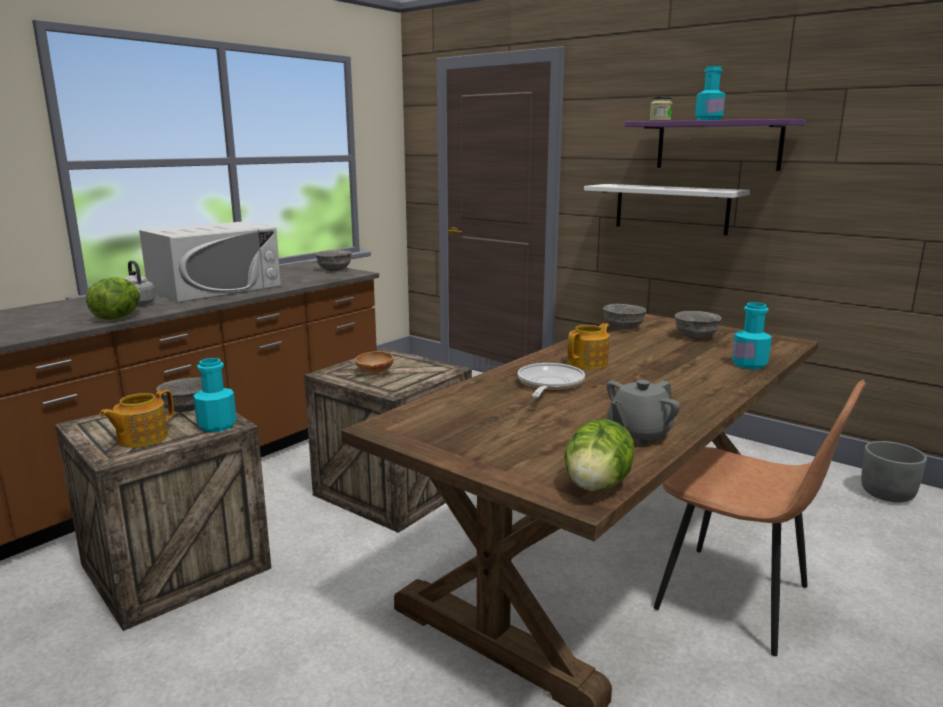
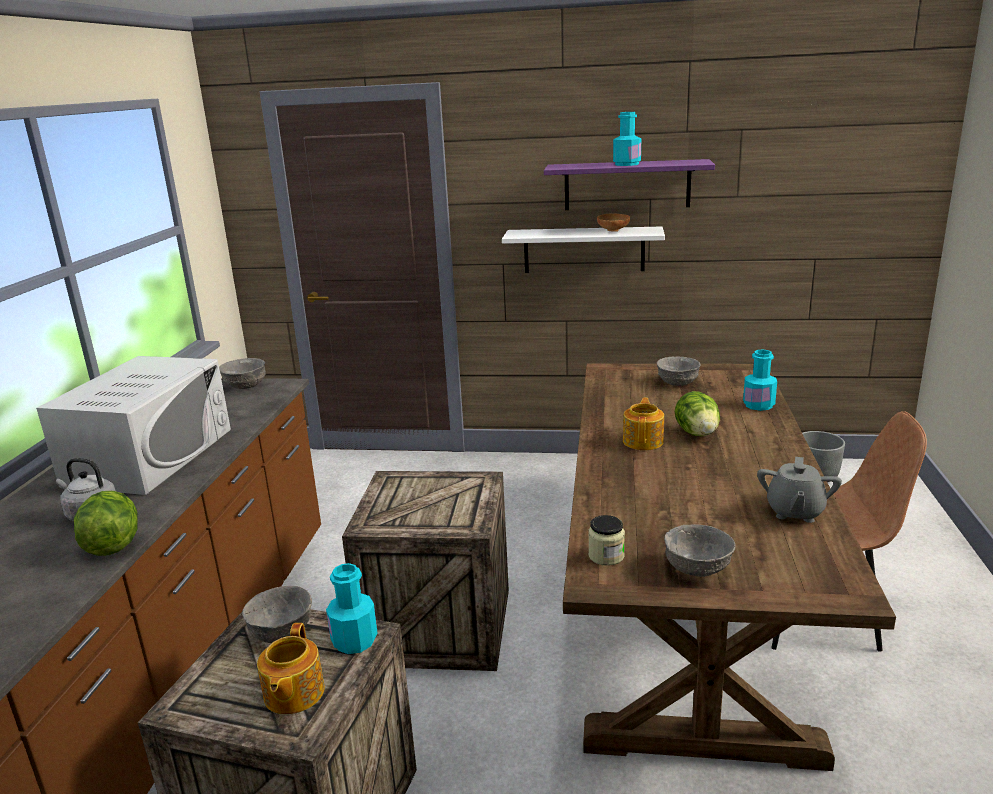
camera: 30 degrees left, 5 degrees up
(374, 373) = (417, 509): brown bowl -> brown bowl (613, 231)
(549, 385) = (651, 479): frying pan -> none
(597, 486) = (844, 577): lettuce -> lettuce (697, 433)
(622, 328) = (607, 387): grey bowl -> grey bowl (696, 569)
(660, 121) = (571, 165): jar -> jar (606, 556)

